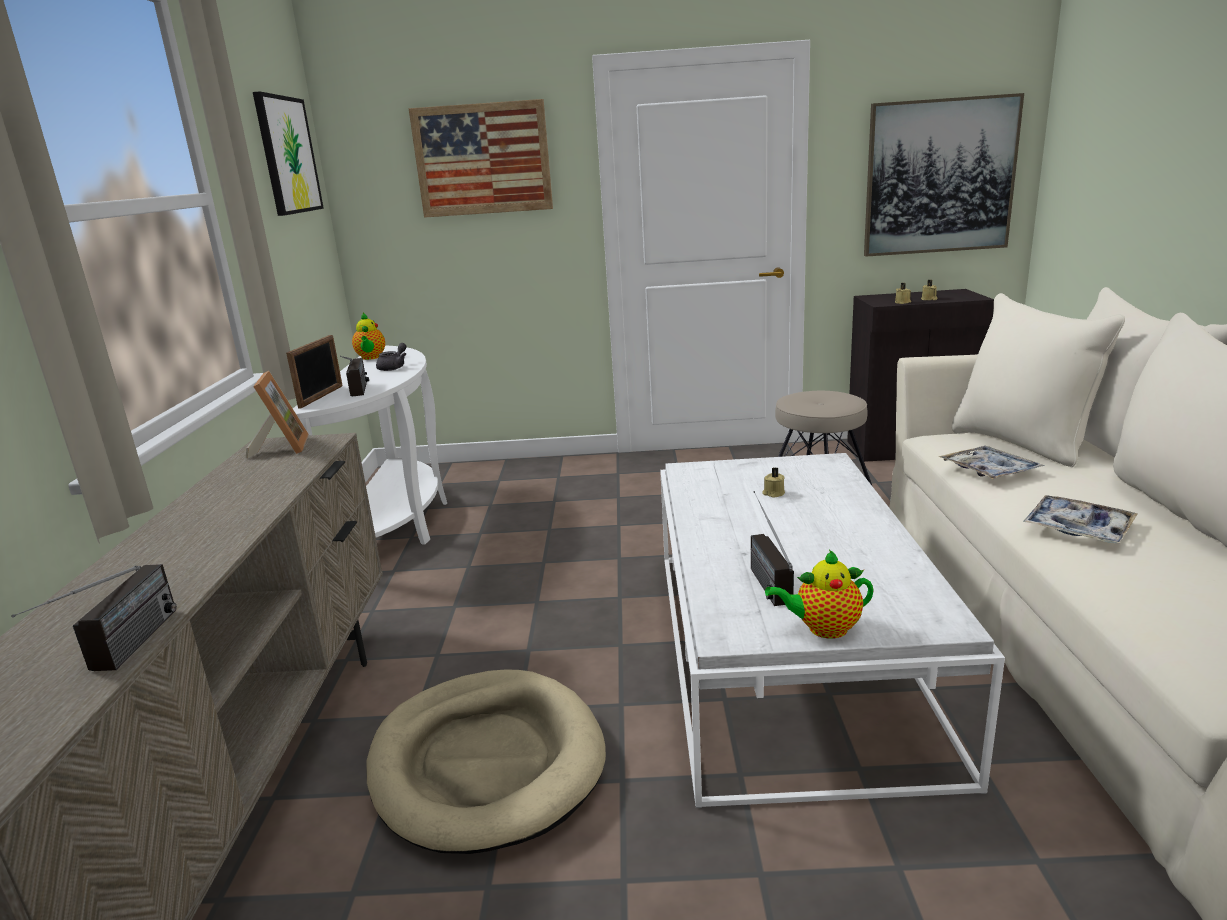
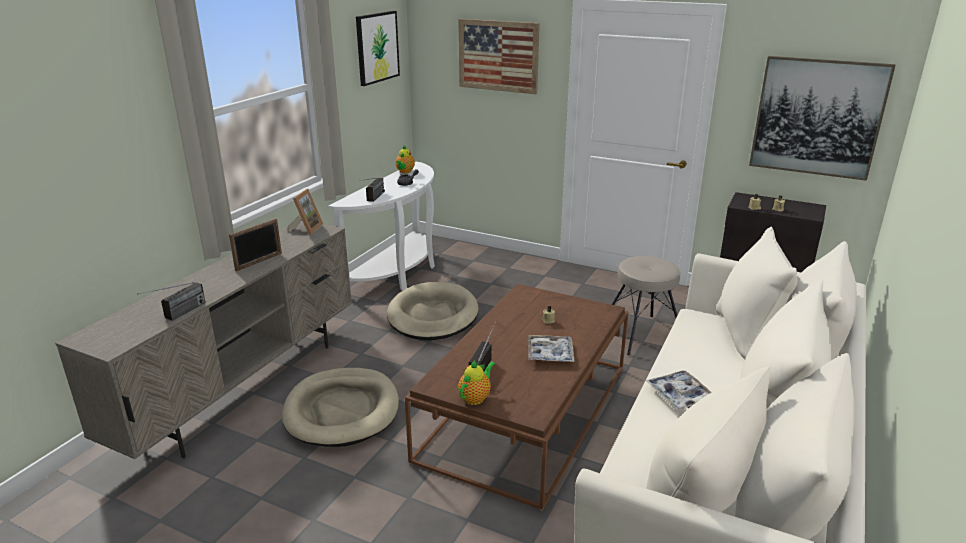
camera: 25 degrees right, 5 degrees up
(321, 396) = (354, 197): picture frame -> picture frame (259, 261)
(507, 564) = (433, 316): none -> beige dog bed
(788, 652) = (525, 412): white coffee table -> brown coffee table
(823, 628) = (476, 397): teapot -> teapot turned 105 degrees clockwise
(989, 471) = (688, 345): tray -> tray (550, 354)

